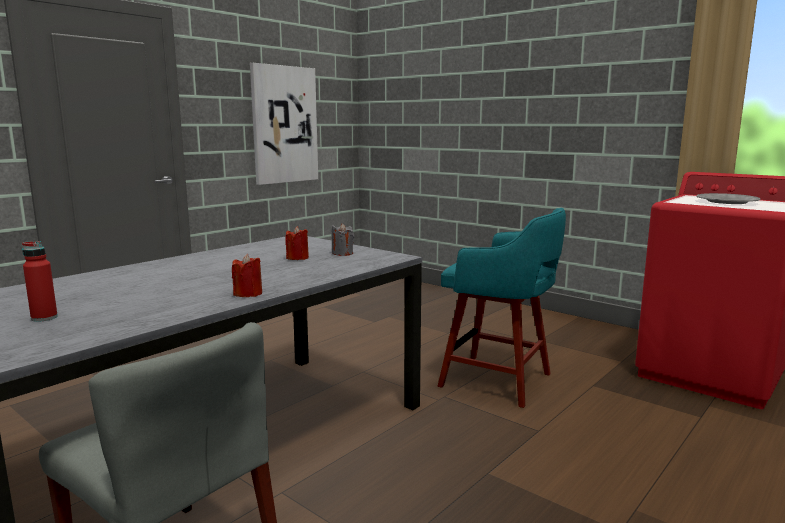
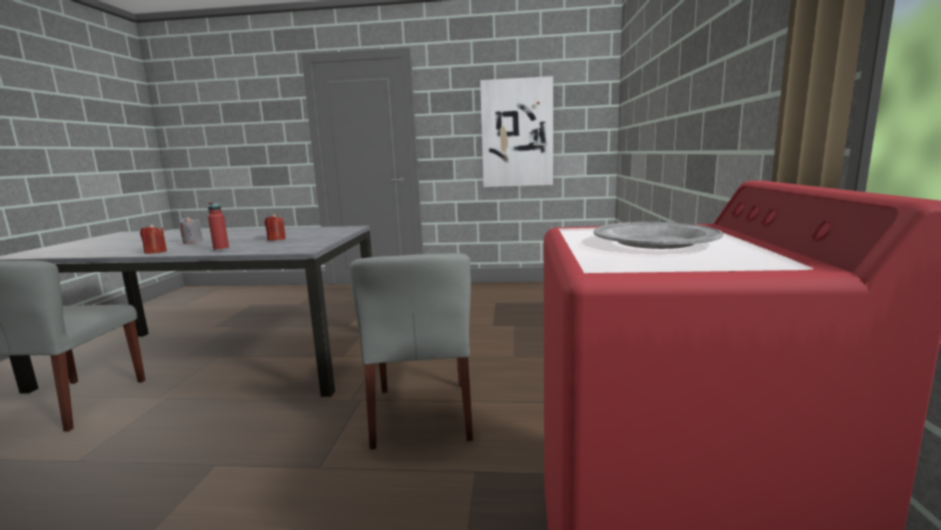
camera: 55 degrees right, 0 degrees up
(44, 318) = (97, 244): red bottle -> red bottle (221, 249)
(342, 253) = (304, 241): grey candle -> grey candle (192, 242)
(499, 381) = (422, 413): turquoise stool -> grey chair

